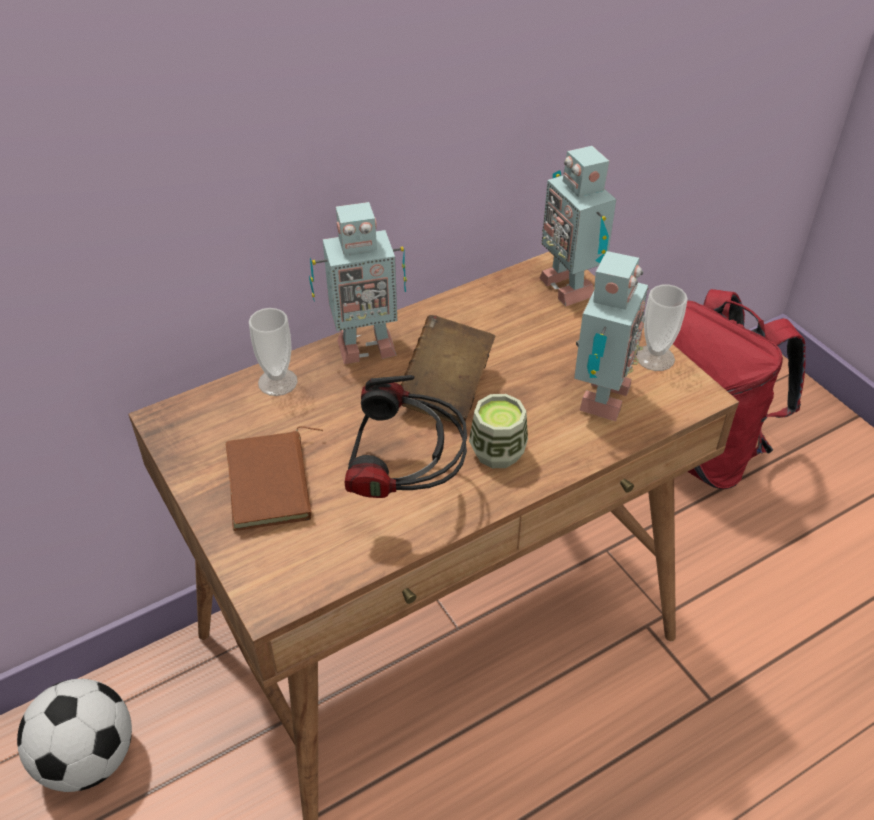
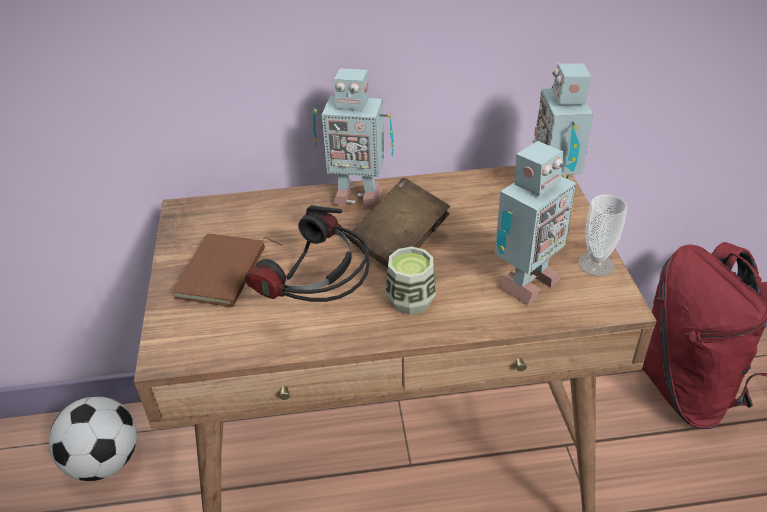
camera: 25 degrees right, 5 degrees down
(277, 382) = (276, 205): cup -> none

